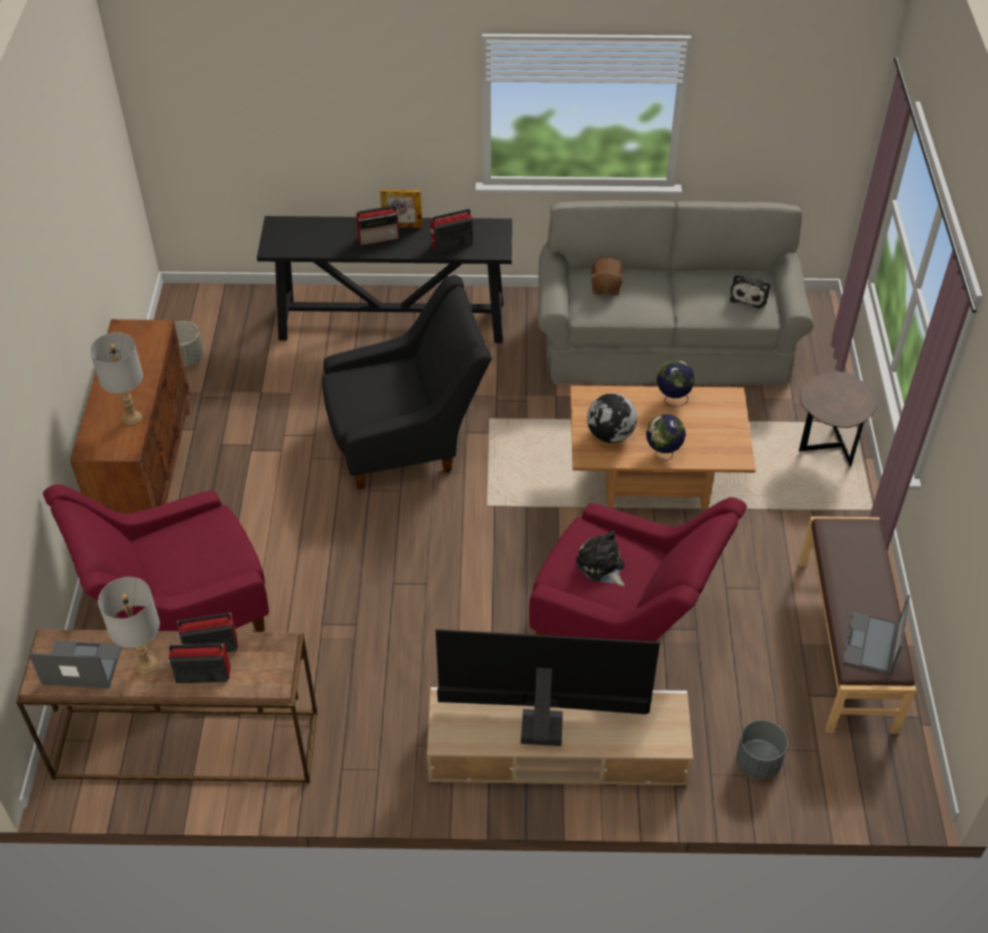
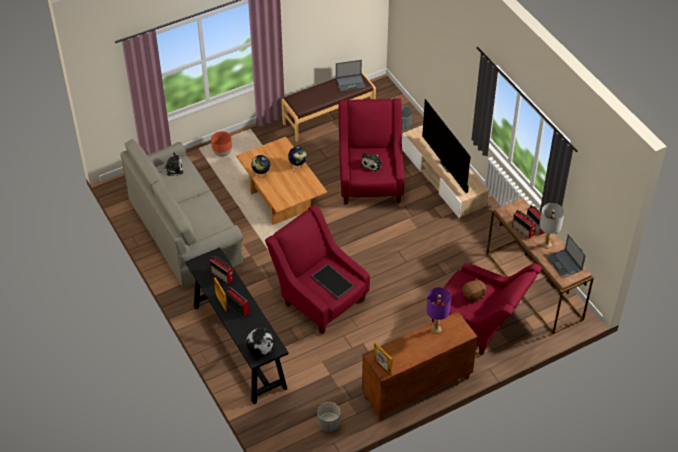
camera: 120 degrees left, 0 degrees up
(130, 329) = (382, 367): none -> picture frame
(132, 418) = (436, 329): grey table lamp -> purple table lamp
(372, 393) = (331, 281): none -> tray
(406, 439) = (320, 298): black armchair -> red armchair
(605, 287) = (201, 221): brown plush toy -> brown plush toy (474, 295)
(610, 435) = (298, 186): globe -> globe (261, 350)
(825, 449) = (222, 152): brown side table -> brown planter

